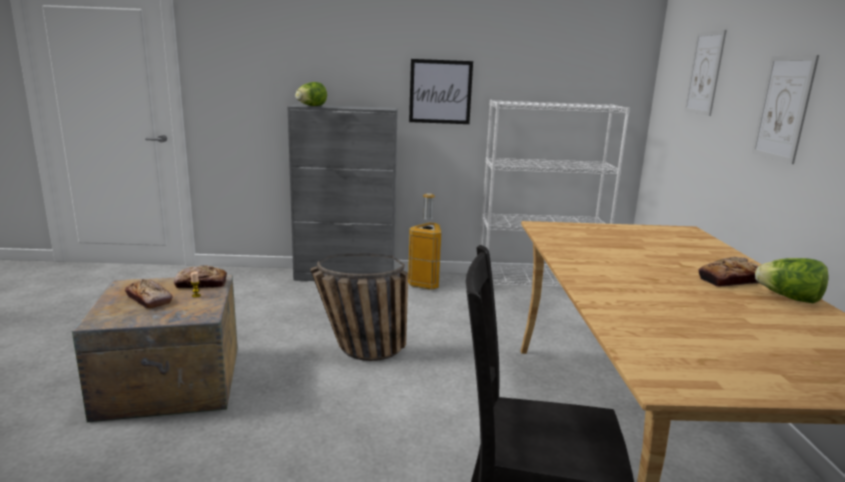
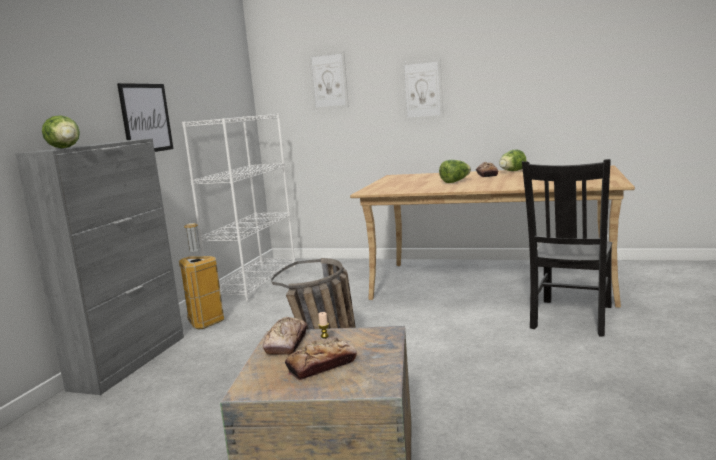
camera: 70 degrees left, 5 degrees down
(641, 262) = (455, 181): none -> lettuce

